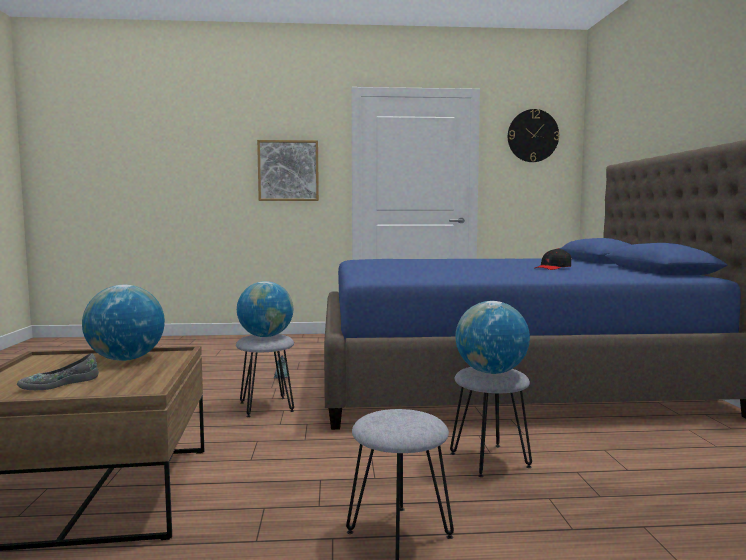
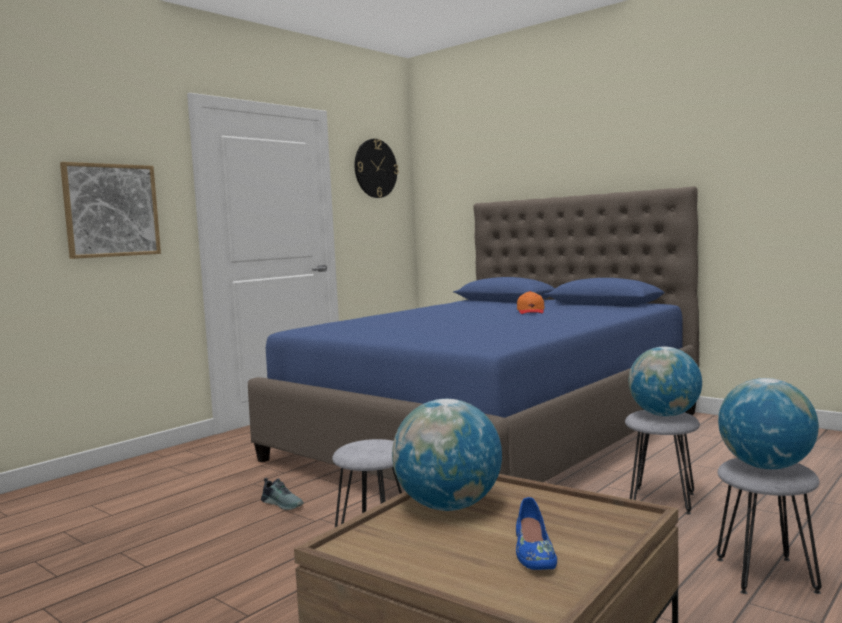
camera: 45 degrees left, 0 degrees up
(59, 384) = (533, 552): grey shoe -> blue shoe
(266, 336) = (368, 445): globe -> globe (766, 466)
(553, 268) = (531, 311): black cap -> orange cap

